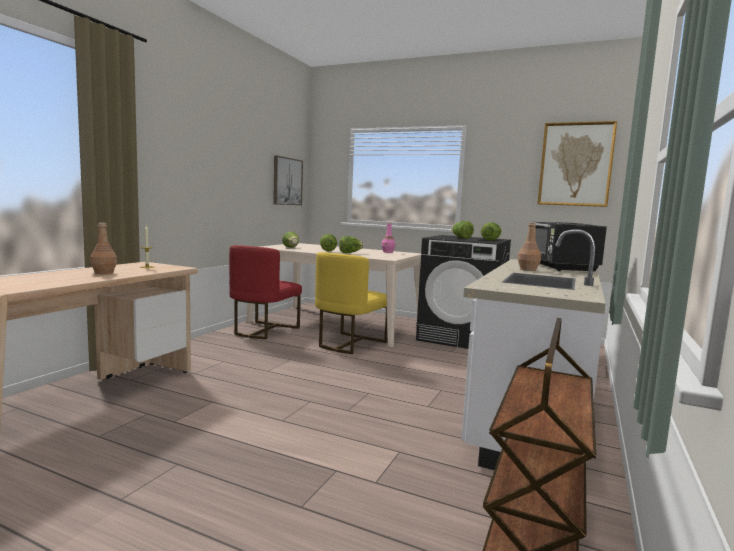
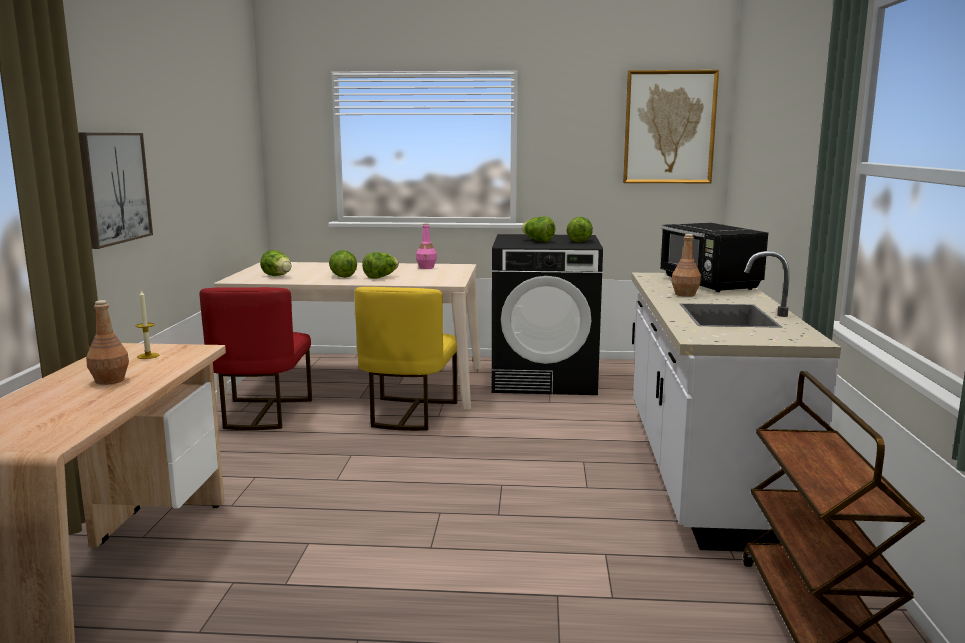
camera: 20 degrees left, 5 degrees up
(287, 181) = (240, 164): picture -> picture (114, 187)

